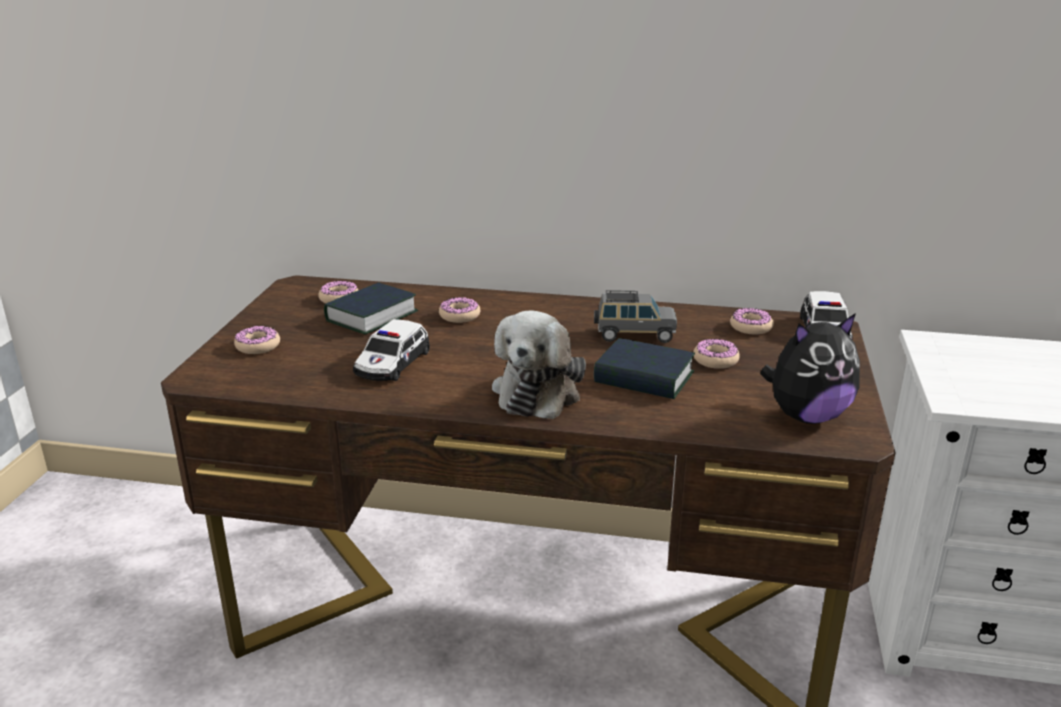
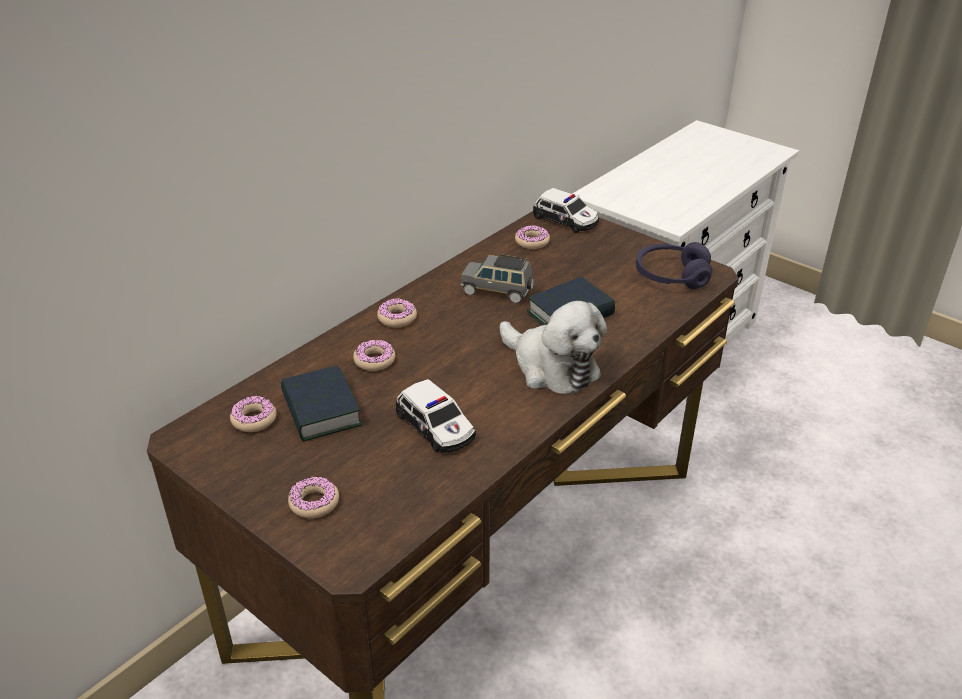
camera: 60 degrees left, 10 degrees up
(634, 335) = (497, 291): grey toy car -> grey toy car turned 105 degrees counterclockwise
(715, 360) = (569, 276): donut -> donut (397, 318)
(806, 416) = (671, 276): plush toy -> purple headphones

